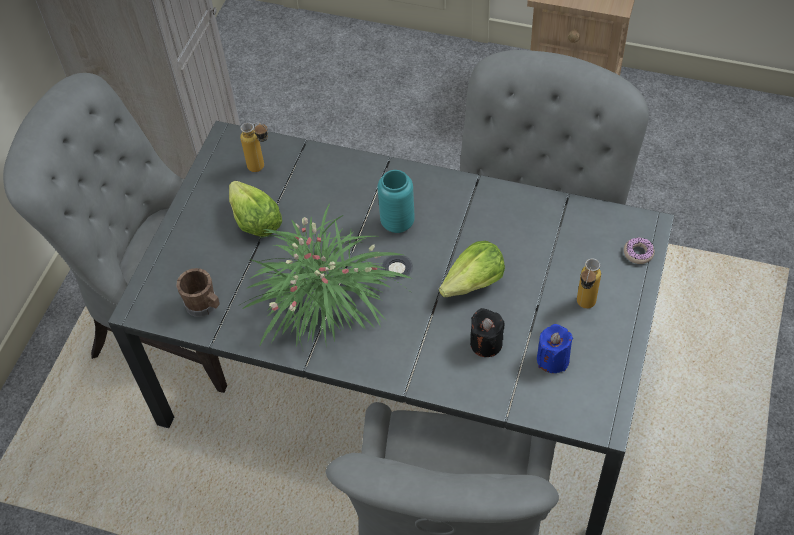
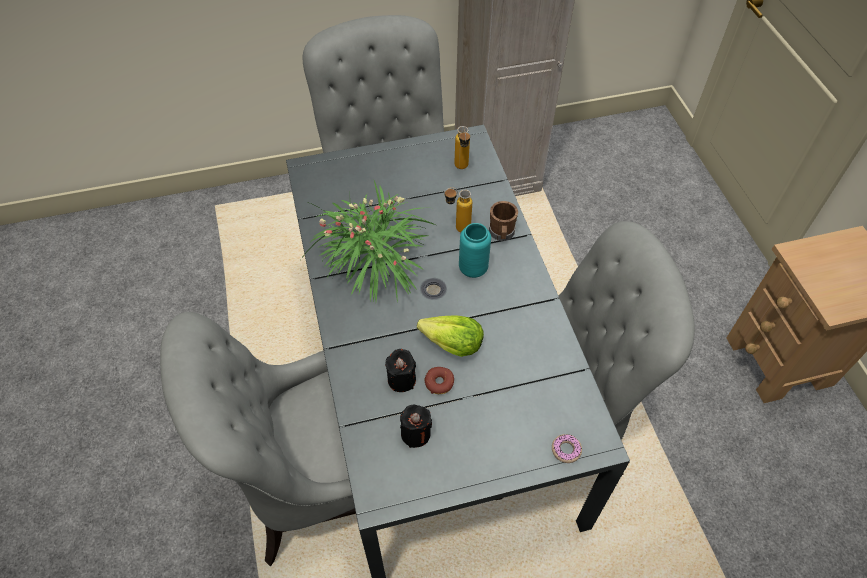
camera: 55 degrees right, 0 degrees up
(204, 305) = (328, 199): brown mug -> brown mug (501, 233)
(255, 221) = (415, 188): lettuce -> none
(510, 314) = (439, 383): none -> donut
(553, 359) = (415, 433): blue candle -> black candle
(584, 308) = (480, 433): bottle -> bottle (457, 229)

